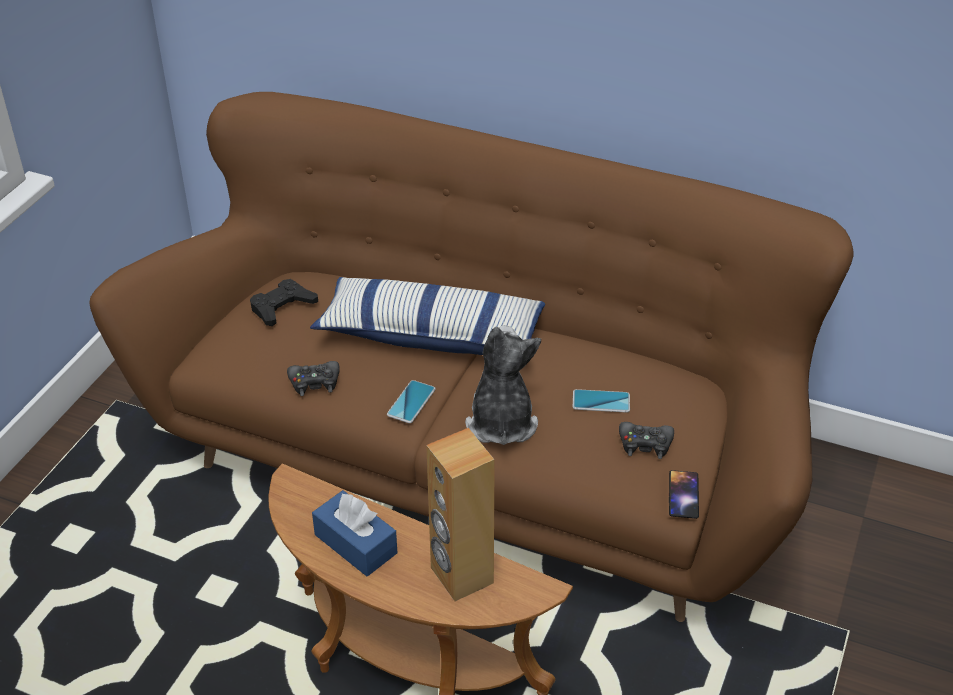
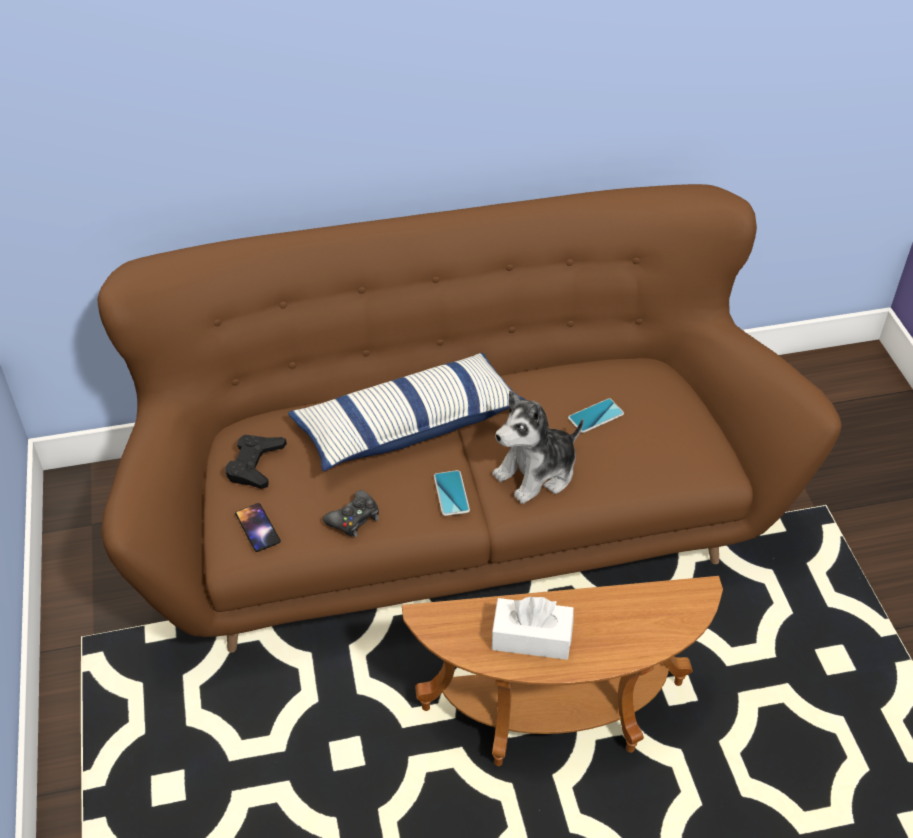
camera: 35 degrees left, 5 degrees up
(355, 544) = (531, 638): blue tissue box -> white tissue box
(461, 575) = (635, 615): brown speaker -> none
(501, 422) = (537, 473): plush toy -> plush toy turned 90 degrees counterclockwise
(645, 444) = (659, 434): black game controller -> none
(683, 495) = (720, 460): phone -> phone (257, 528)

